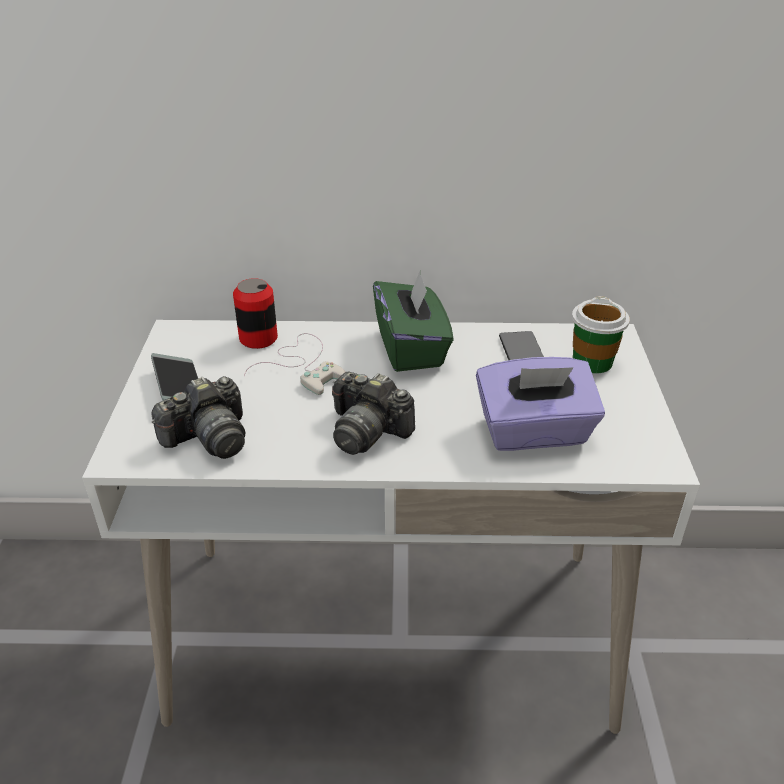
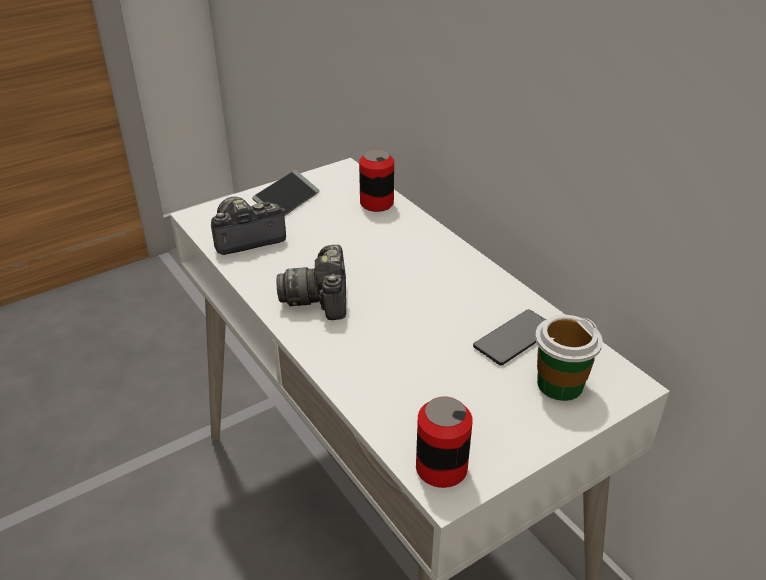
camera: 55 degrees right, 0 degrees up
(209, 438) = (246, 237): camera -> camera turned 135 degrees clockwise
(303, 365) = (367, 236): white game controller -> none
(411, 348) = (450, 274): green tissue box -> none
(534, 432) = (408, 386): purple tissue box -> none
(640, 456) = (441, 468): none -> can

